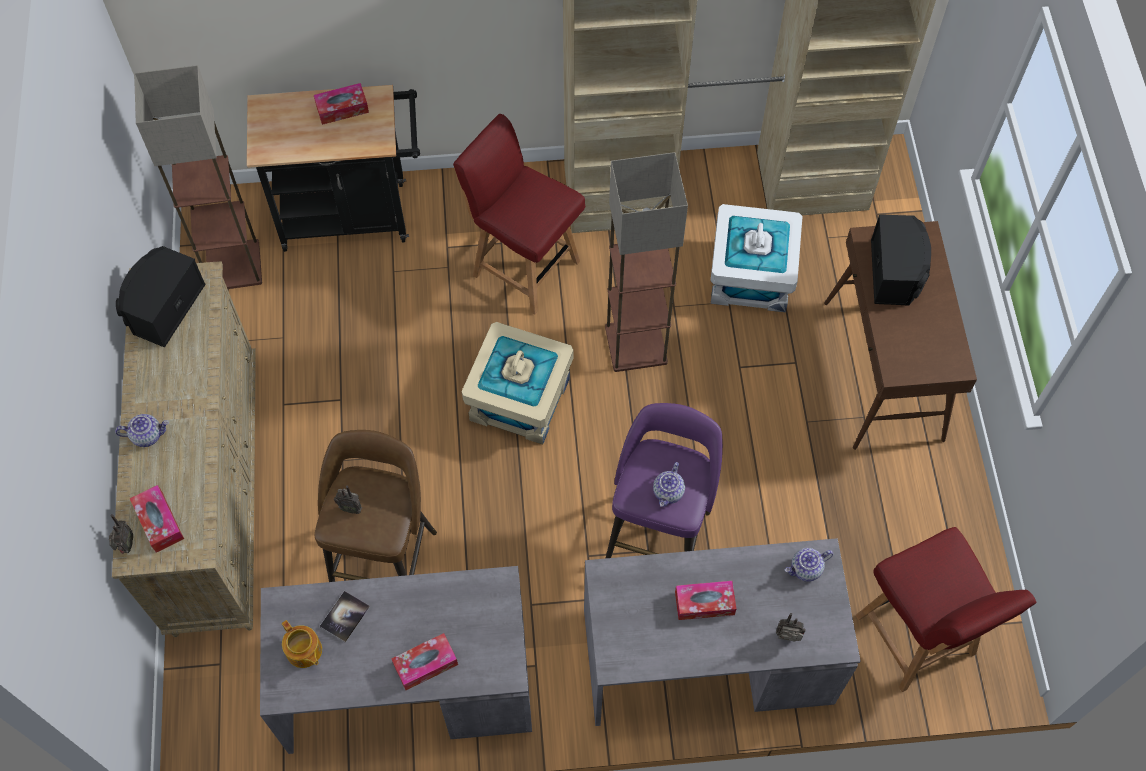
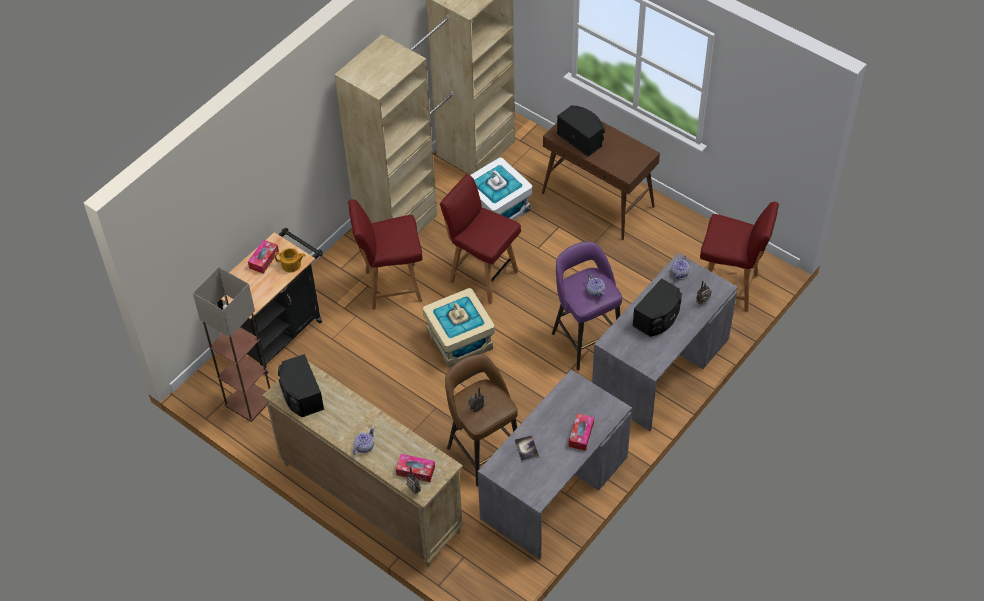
camera: 45 degrees left, 10 degrees down
(304, 651) = (527, 475): teapot -> teapot (291, 265)
(636, 343) = (482, 275): floor lamp -> red chair
(704, 603) = (658, 318): tissue box -> black speaker

